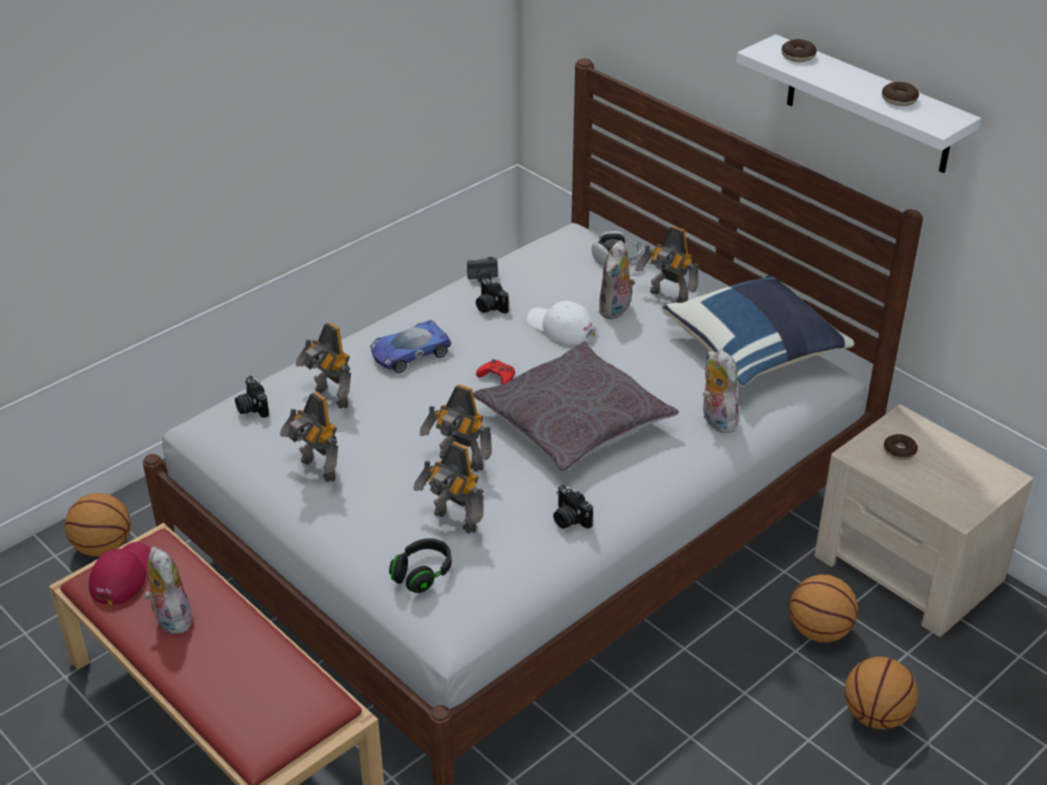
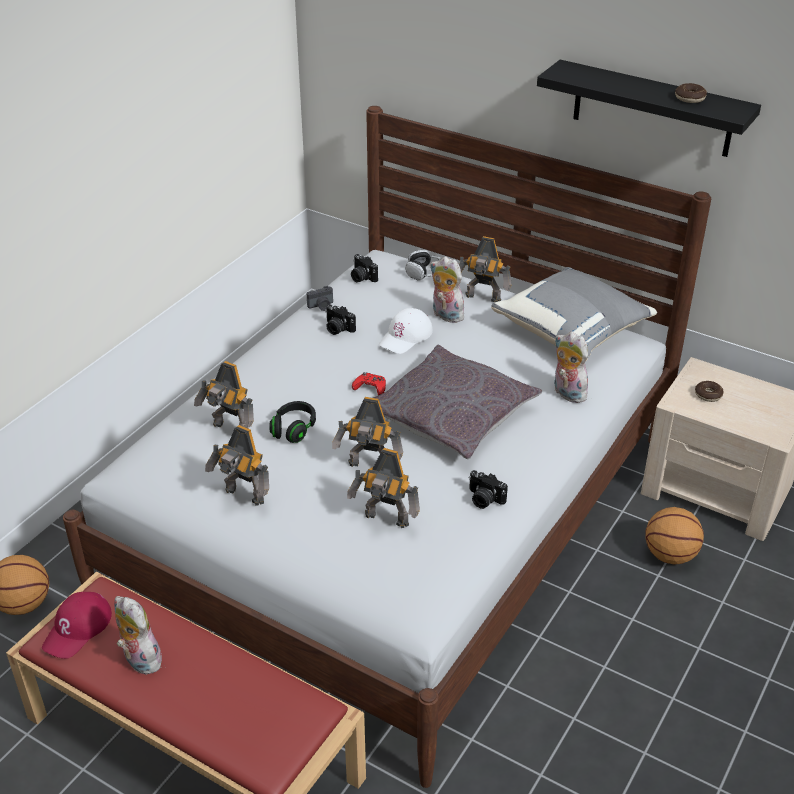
camera: 15 degrees left, 0 degrees up
(122, 575) = (78, 629): red cap -> red cap turned 150 degrees counterclockwise
(251, 408) = (160, 451): camera -> camera (362, 277)
(409, 353) = (284, 379): toy car -> none
(422, 574) = (377, 573): black headphones -> black headphones (294, 429)
(560, 327) = (406, 337): white cap -> white cap turned 75 degrees counterclockwise
(616, 310) = (445, 315): plush toy -> plush toy turned 120 degrees clockwise
(755, 351) = (572, 331): blue pillow -> grey pillow
(798, 56) = (589, 74): donut -> none
(868, 105) = (652, 109): white shelf -> black shelf
(876, 716) = (742, 617): basketball -> none

